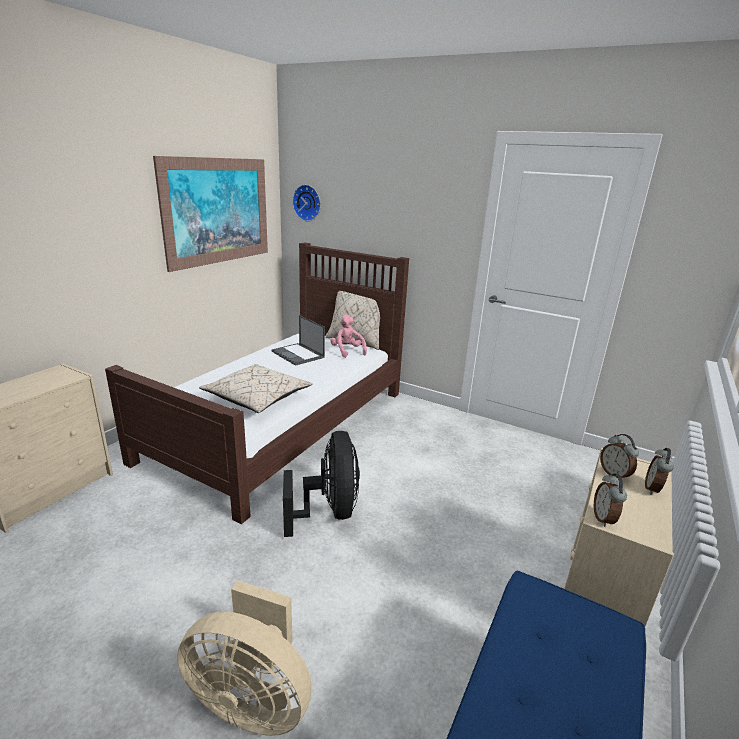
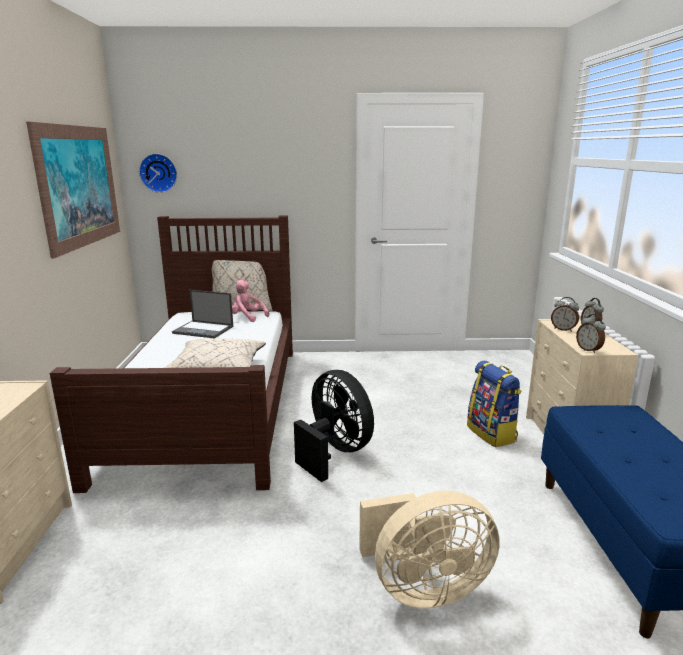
camera: 30 degrees left, 5 degrees down
(506, 560) = (492, 434): none -> backpack

